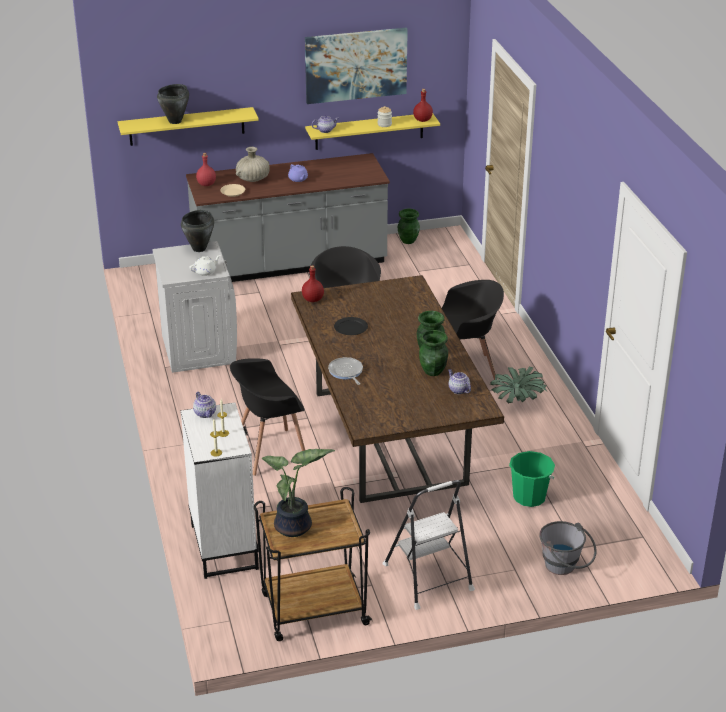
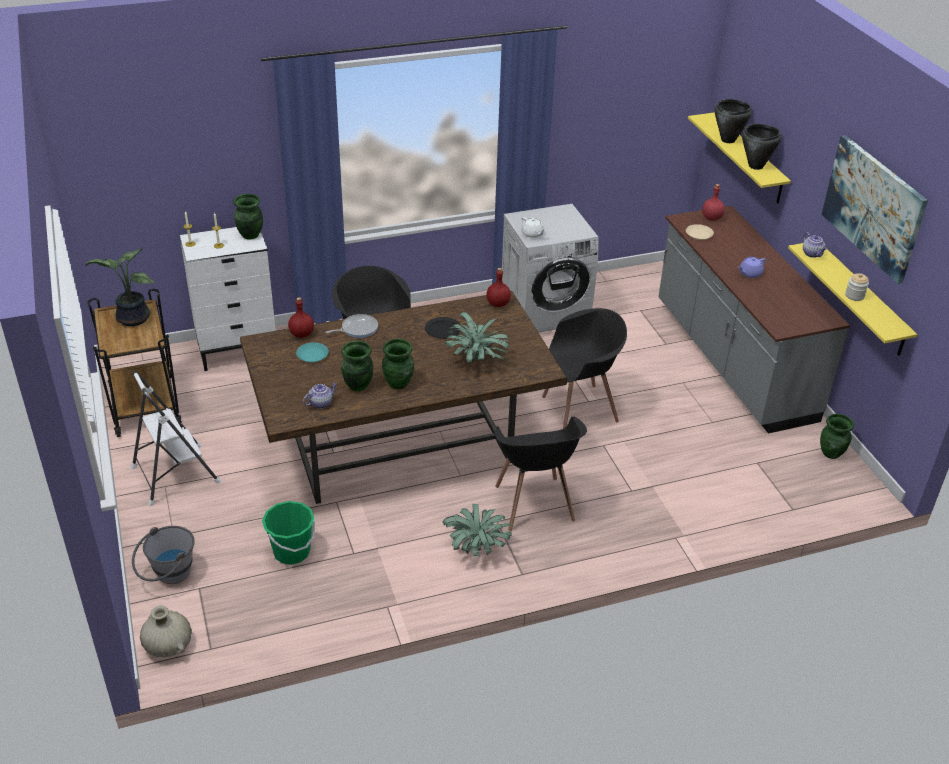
camera: 85 degrees right, 5 degrees up
(199, 249) = (578, 228): black cooking pot -> black cooking pot (756, 166)
(205, 414) = (250, 235): teapot -> green vase
(253, 179) = (736, 245): beige vase -> beige vase (168, 645)
(386, 396) = (312, 355): none -> turquoise plate
(397, 313) = (476, 360): none -> potted plant
(423, 120) = (885, 326): red bottle -> red bottle (301, 334)

